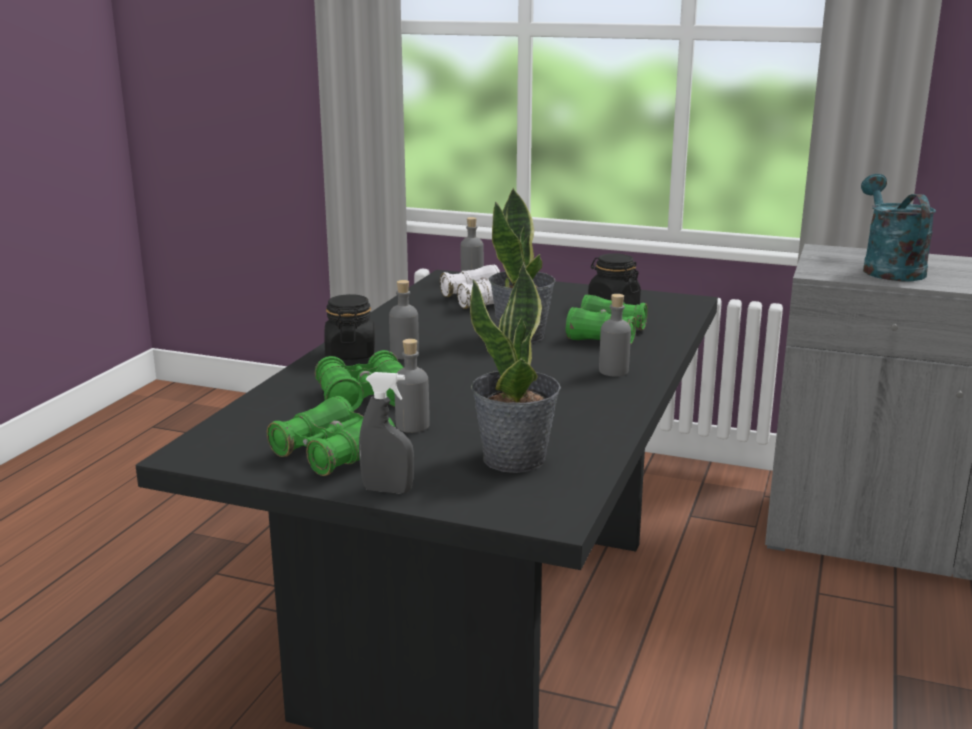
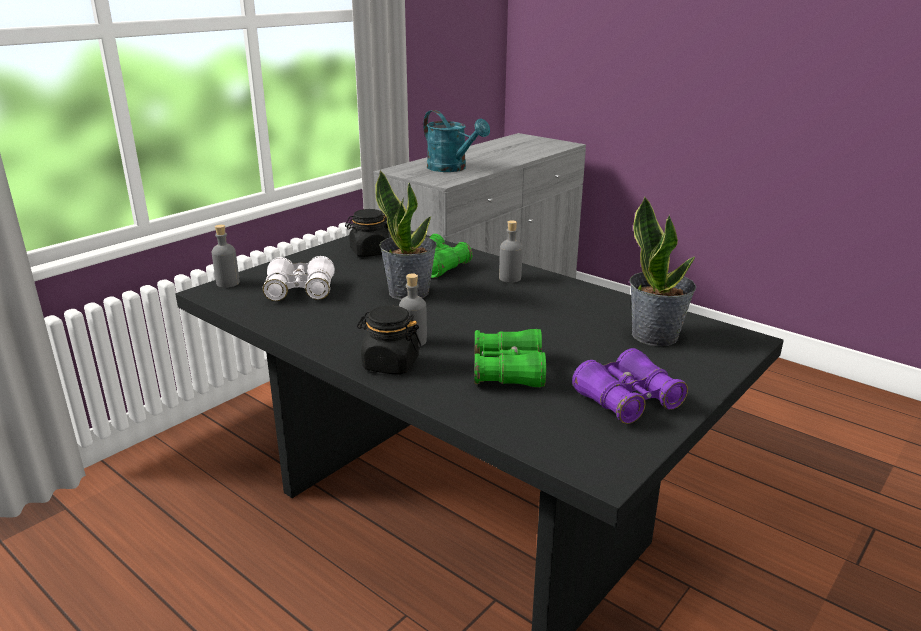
camera: 70 degrees left, 5 degrees up
(333, 454) = (627, 400): green binoculars -> purple binoculars
(387, 490) = (700, 387): grey spray bottle -> none
(412, 426) = (580, 361): grey bottle -> none
(888, 269) = (452, 168): turquoise watering can -> turquoise watering can turned 150 degrees counterclockwise

